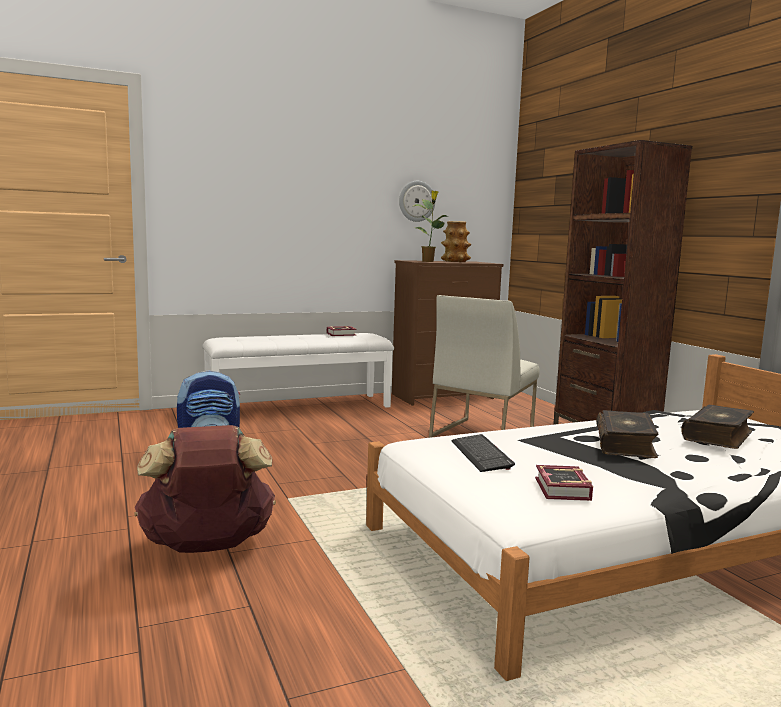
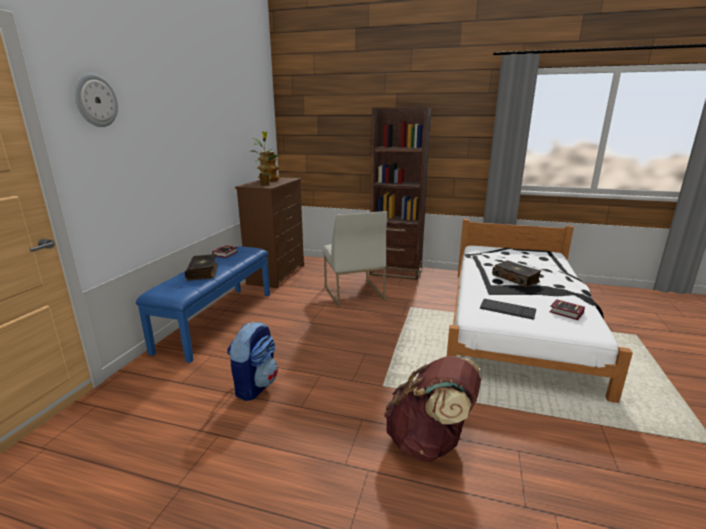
camera: 50 degrees left, 10 degrees up
(299, 407) = (217, 320): white bench -> blue bench
(416, 201) = (237, 137): wall clock -> wall clock (95, 100)
(718, 436) = (518, 261): book -> book (203, 272)

